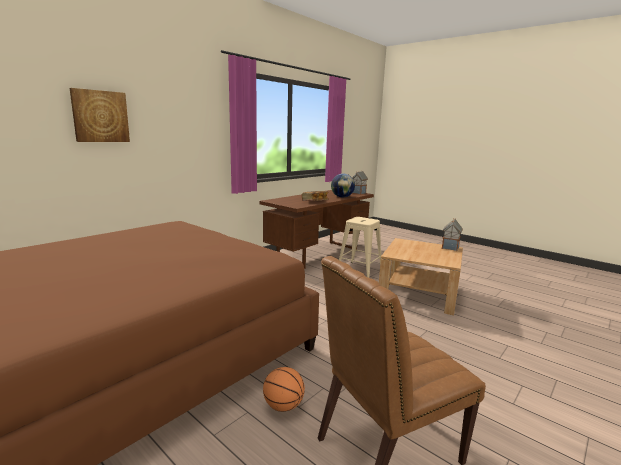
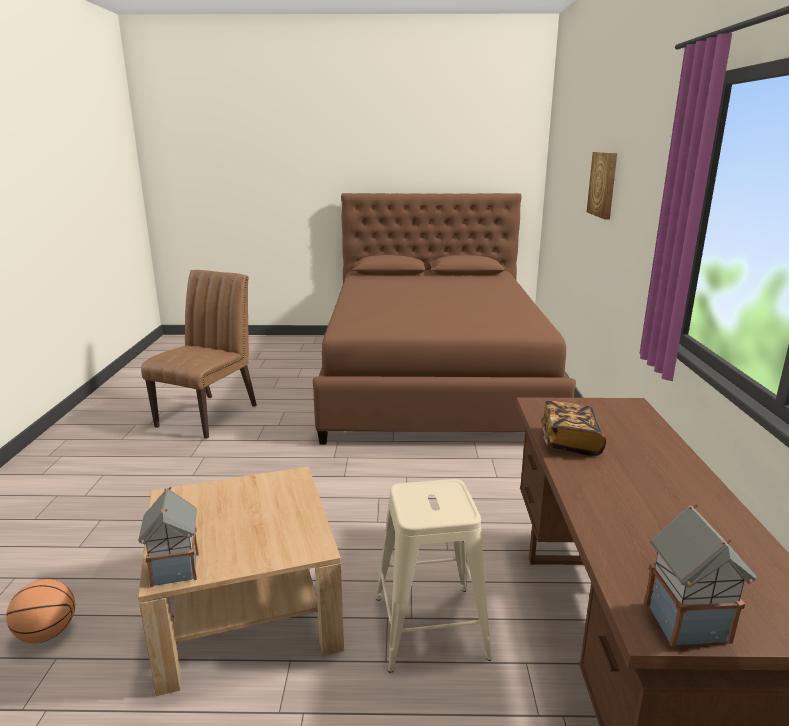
camera: 140 degrees right, 5 degrees up
(283, 406) = (294, 408): basketball -> basketball (47, 633)
(342, 197) = (606, 516): globe -> none

